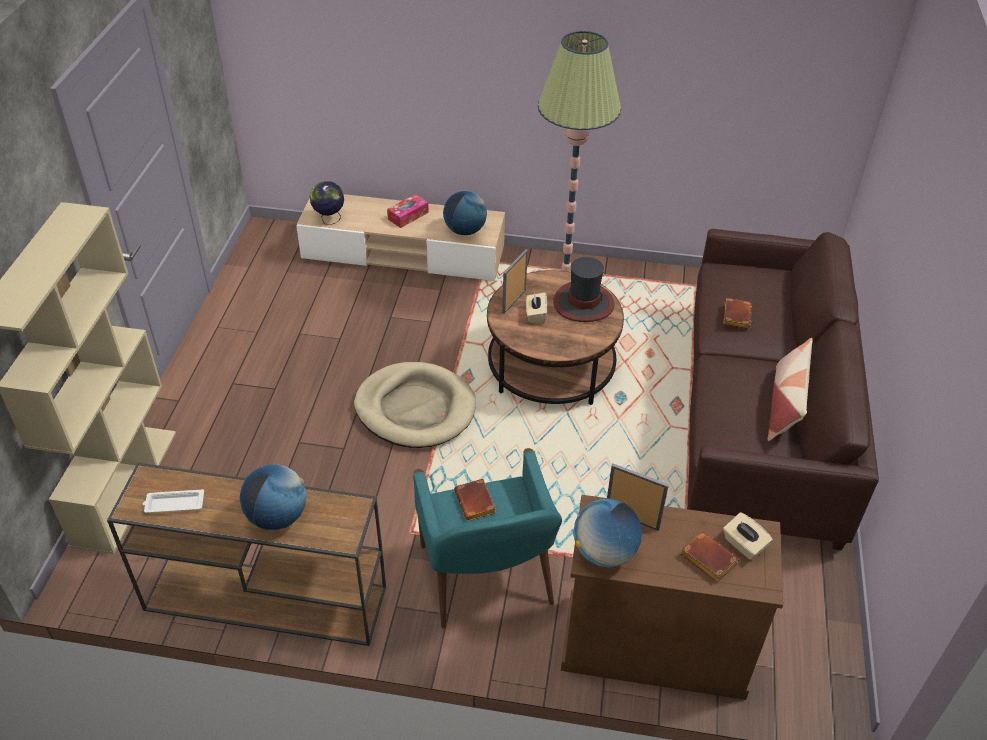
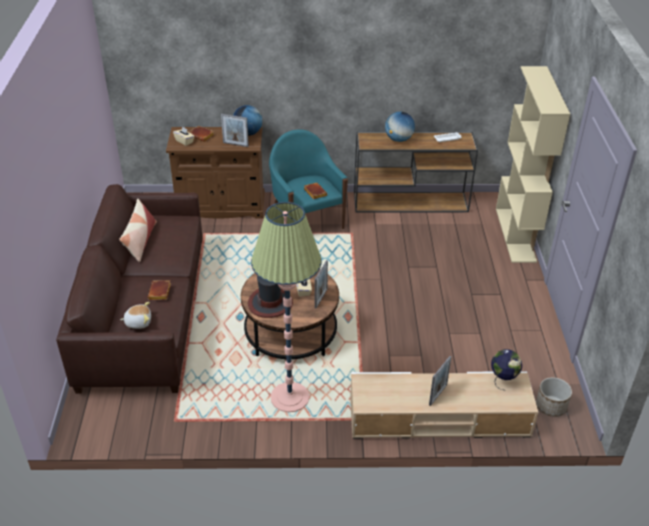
camera: 170 degrees right, 5 degrees down
(275, 248) = (551, 406): none -> planter
(408, 216) = (438, 395): tissue box -> picture frame
(415, 408) = (375, 293): beige dog bed -> none
(465, 230) = (382, 386): globe -> none
(756, 282) = (138, 322): none -> plush toy

